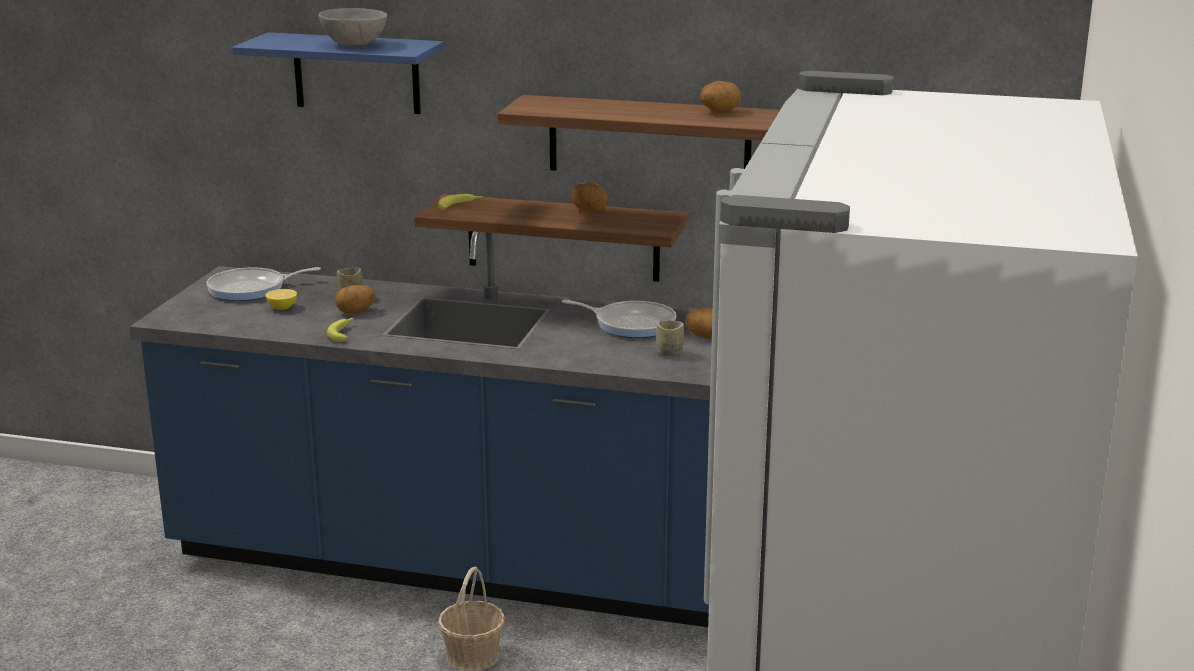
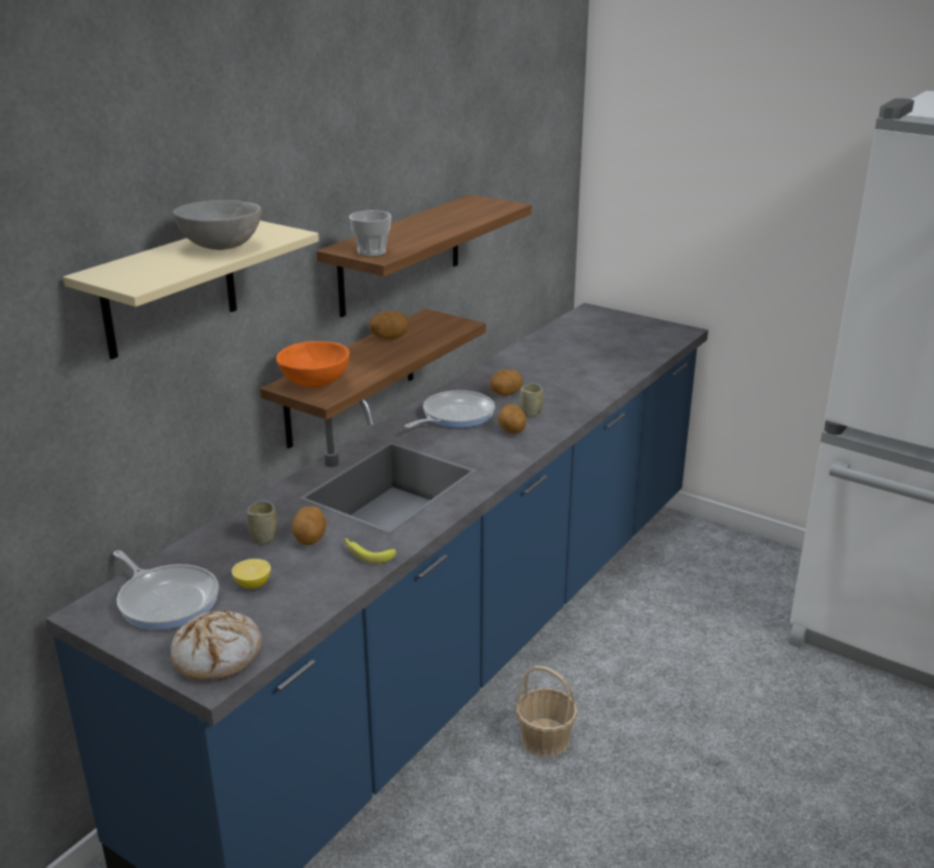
camera: 70 degrees left, 5 degrees up
(189, 316) = (218, 655): none -> bread
(251, 289) = (166, 600): frying pan -> frying pan turned 45 degrees counterclockwise
(356, 73) = (170, 289): blue shelf -> beige shelf
(460, 206) = (315, 384): banana -> orange bowl
(531, 106) = (371, 252): none -> cup
(719, 112) = (462, 207): potato -> potato (511, 431)

